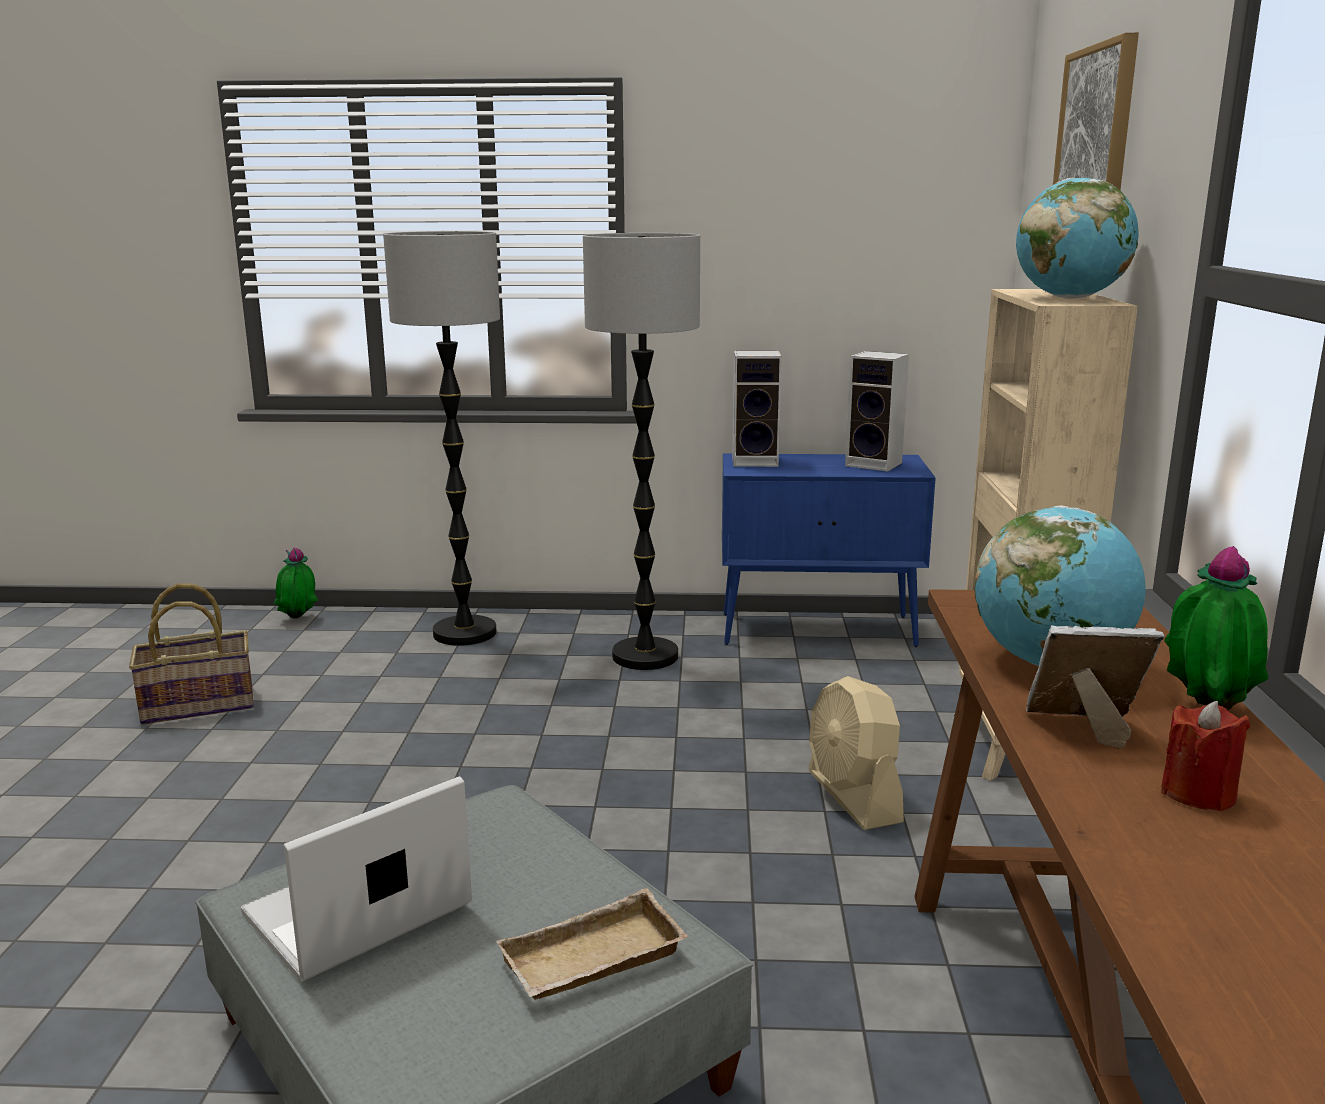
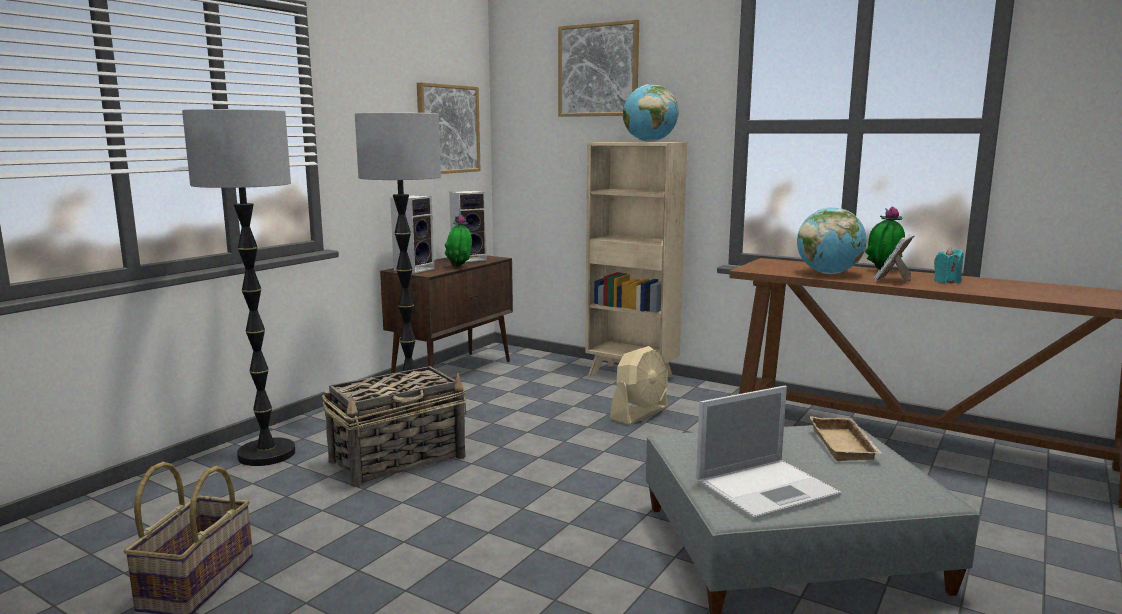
camera: 60 degrees left, 5 degrees down
(298, 619) = (89, 511): potted plant -> potted plant (460, 267)
(354, 913) = (768, 488): laptop -> laptop turned 105 degrees counterclockwise
(513, 694) = (399, 459): none -> basket
(819, 630) = (453, 372): blue cabinet -> brown cabinet
(853, 797) = (640, 413): beige fan -> beige fan turned 60 degrees counterclockwise
(897, 248) = (448, 129): none -> picture
(1198, 794) = (946, 281): red candle -> turquoise candle

